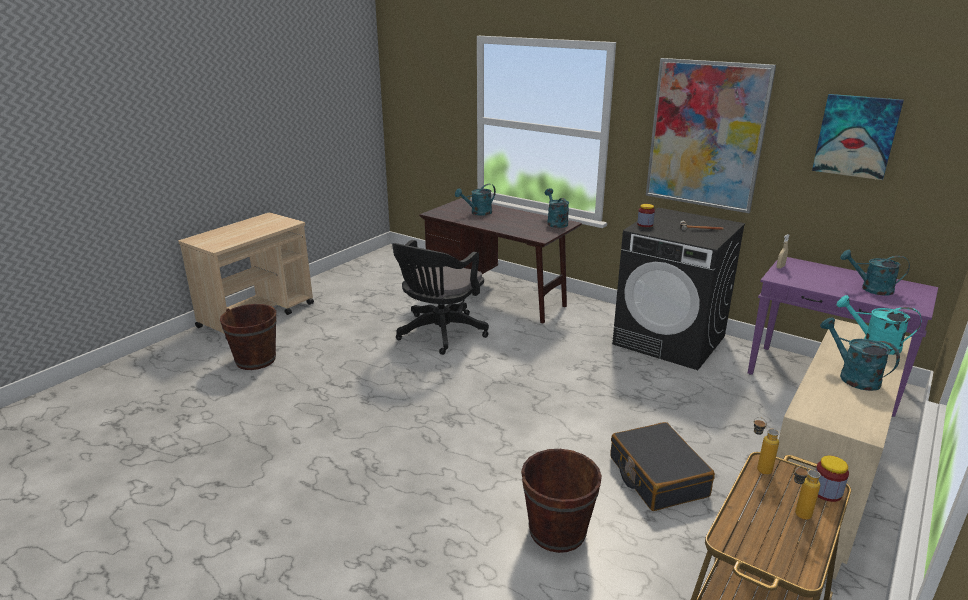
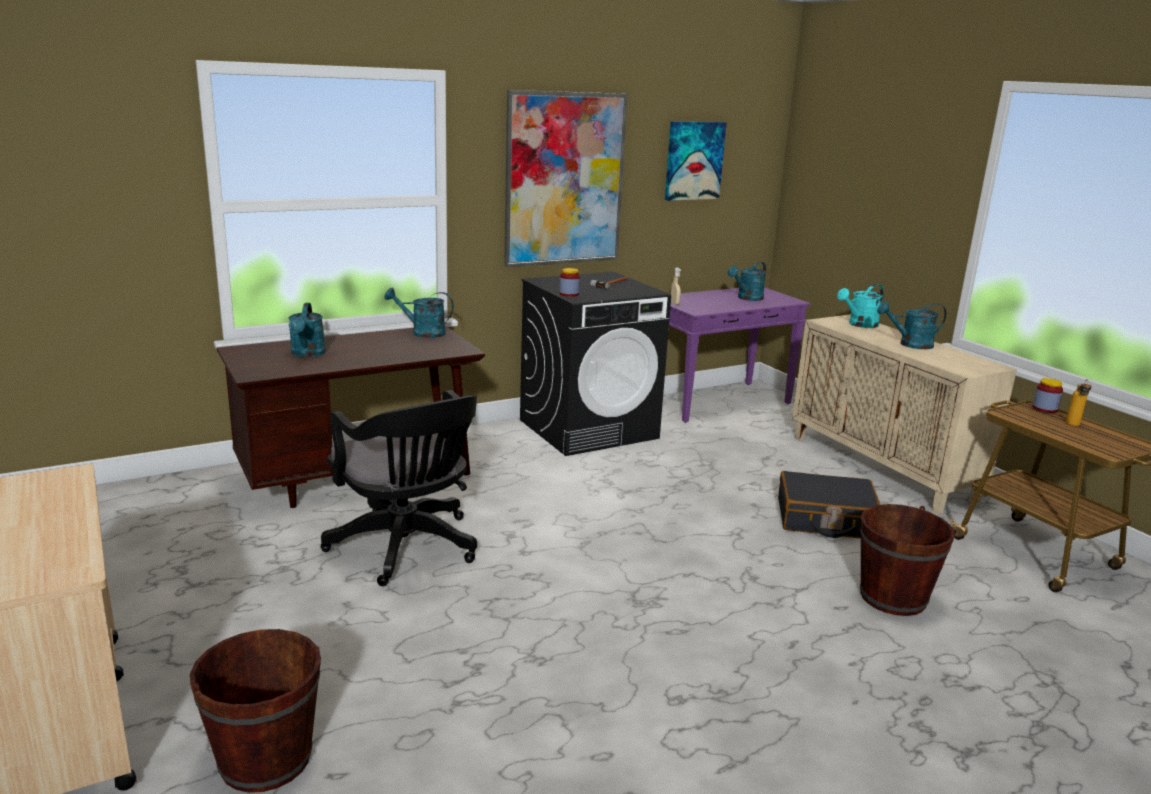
camera: 65 degrees left, 5 degrees down
(758, 468) = (1010, 417): bottle -> none

